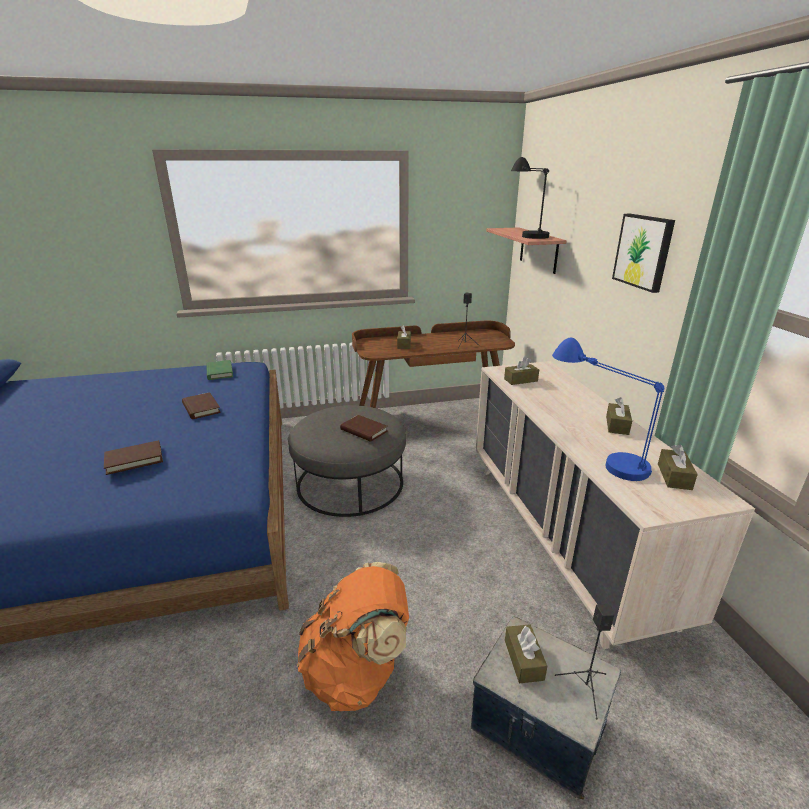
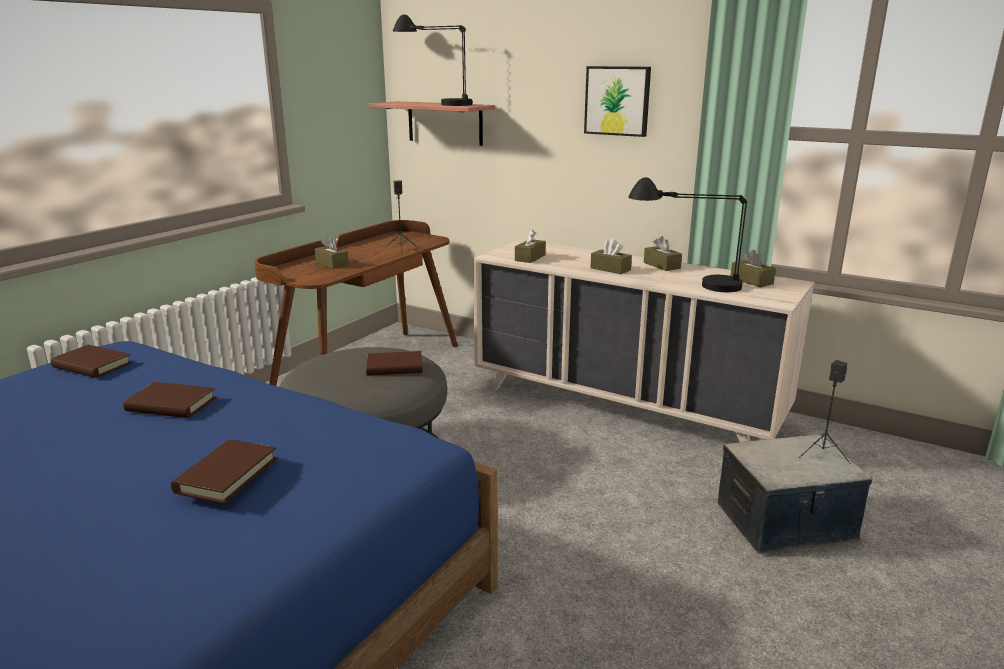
camera: 45 degrees left, 5 degrees down
(219, 372) = (92, 365): green book -> brown book
(357, 671) = (634, 582): orange backpack -> none
(523, 660) = (772, 461): brown tissue box -> brown tissue box (610, 269)
(595, 453) = (686, 284): blue table lamp -> black table lamp

